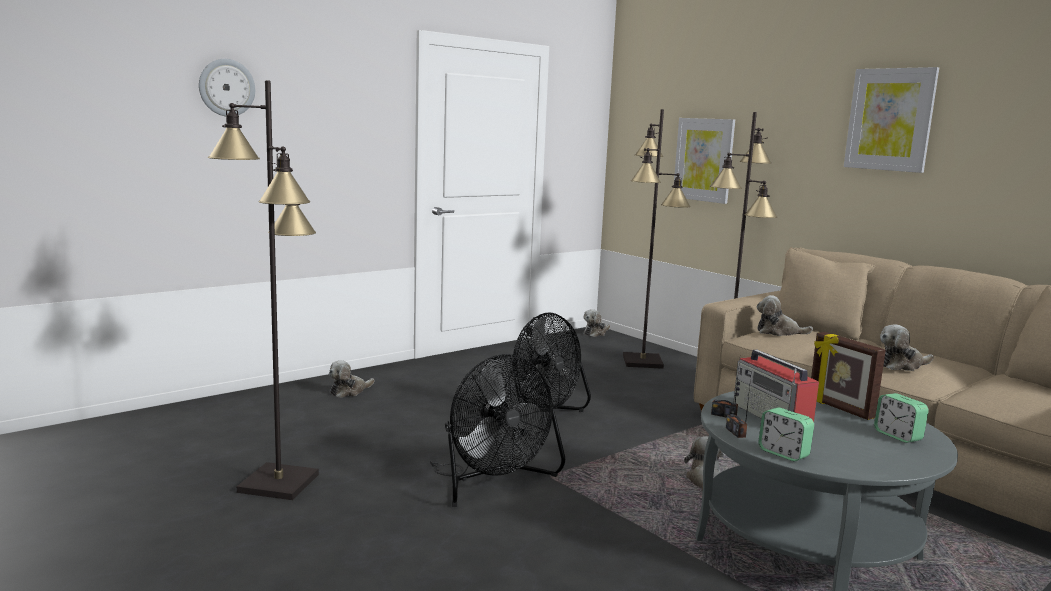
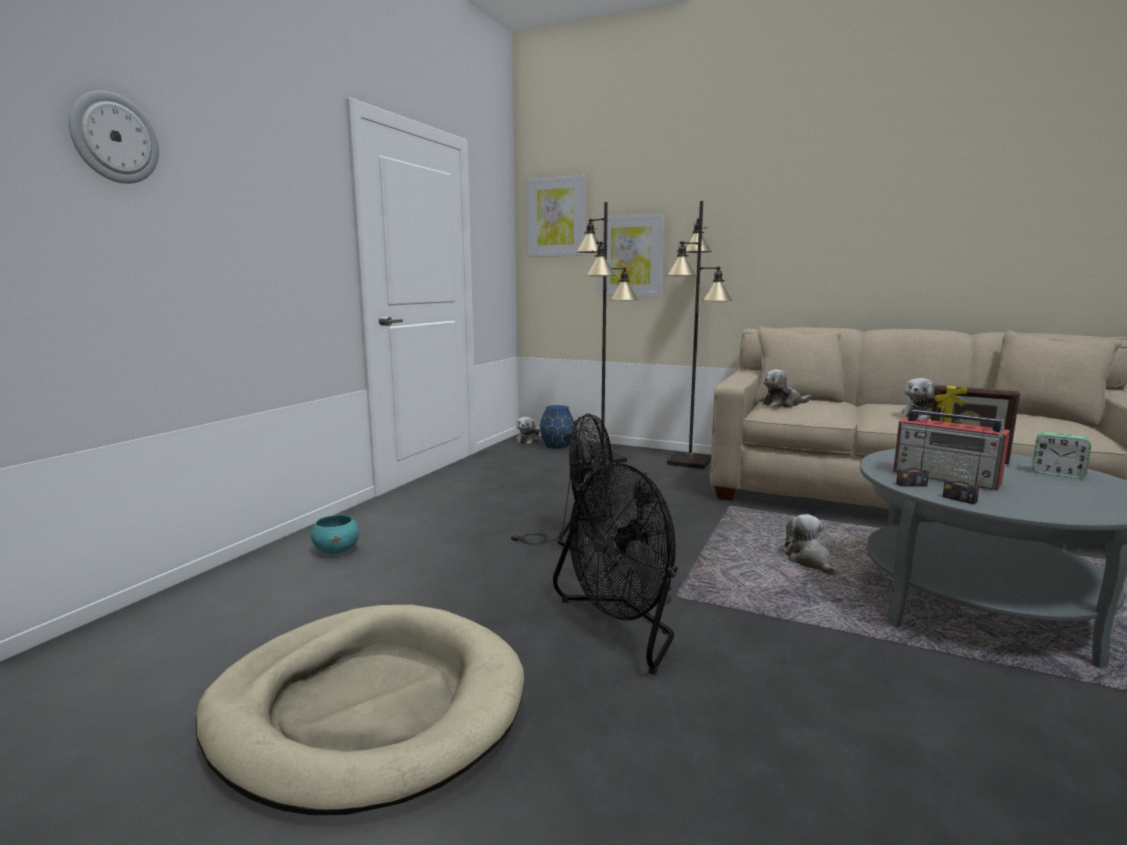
camera: 25 degrees left, 0 degrees up
(278, 483) = (368, 708): black floor lamp -> beige dog bed
(349, 391) = (337, 550): plush toy -> turquoise bowl
(489, 482) = (626, 622): black fan -> black fan turned 120 degrees clockwise
(616, 342) = (557, 446): none -> blue vase
(783, 453) = (1039, 511): alarm clock -> none
(890, 119) = (826, 202): picture -> picture (556, 217)

